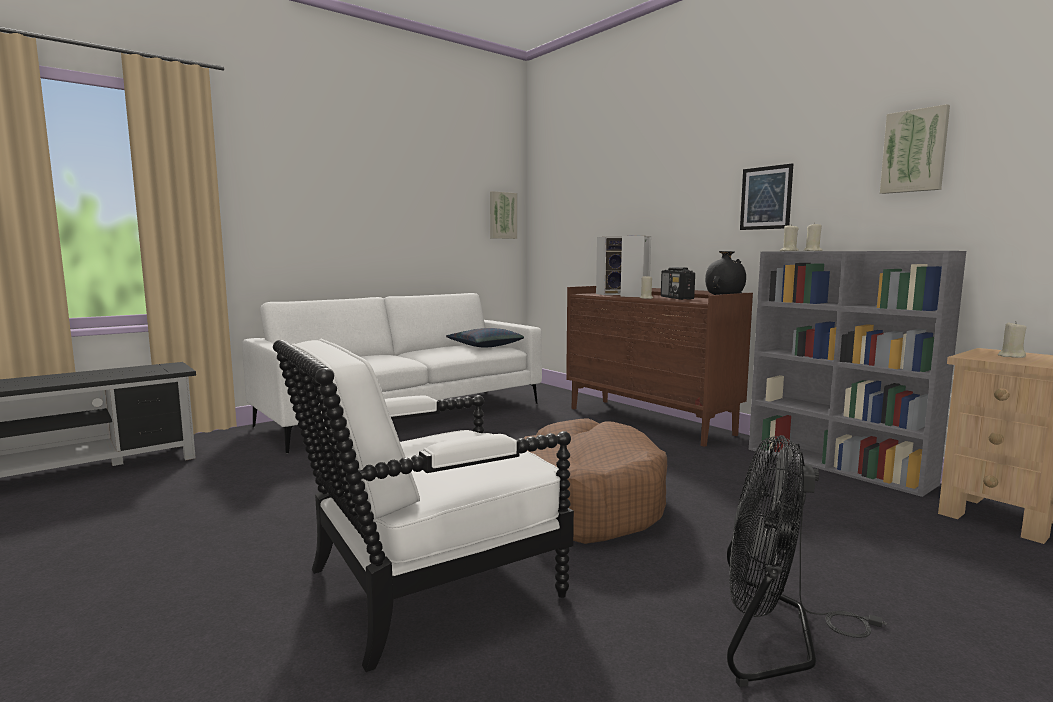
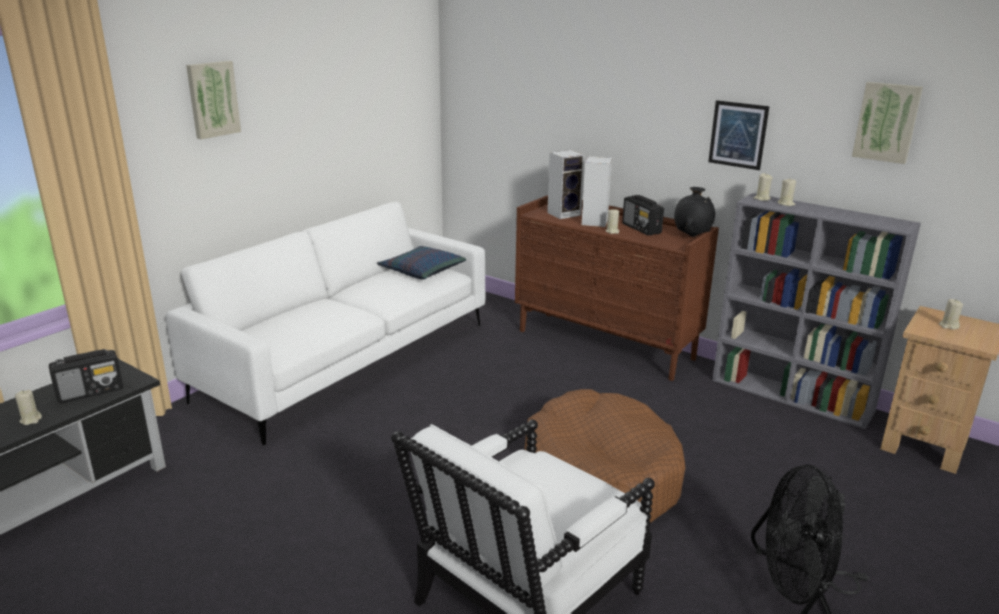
camera: 15 degrees left, 15 degrees up
(71, 379) = (31, 419): none -> beige candle
(136, 372) = (91, 392): none -> radio
(502, 215) = (415, 99): picture -> picture (212, 99)

